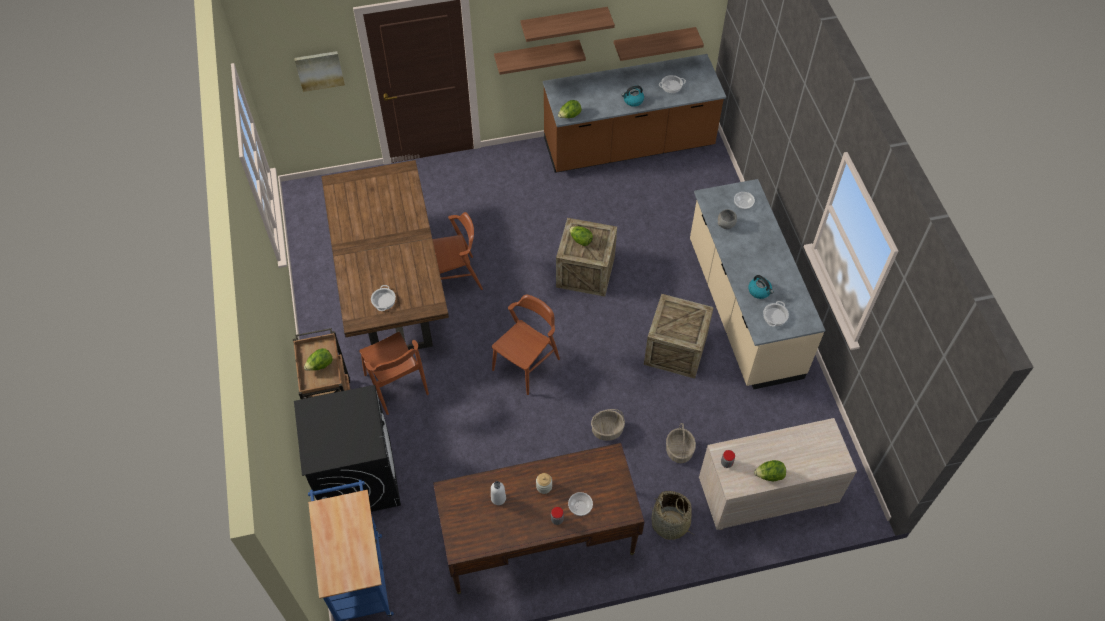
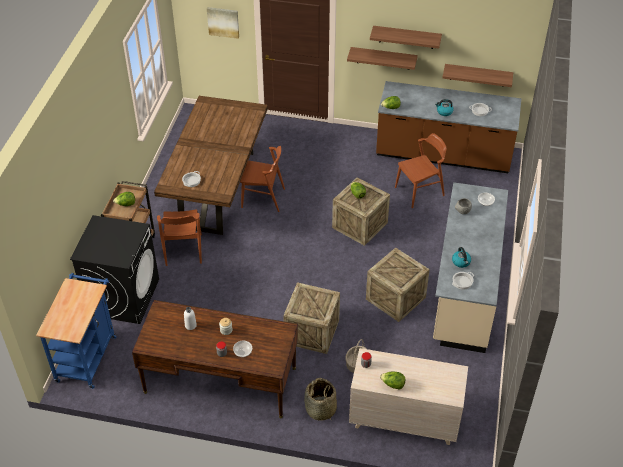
camera: 25 degrees right, 10 degrees down
(526, 364) = (280, 269): brown chair -> brown chair (419, 191)
(607, 430) = (312, 331): basket -> crate

